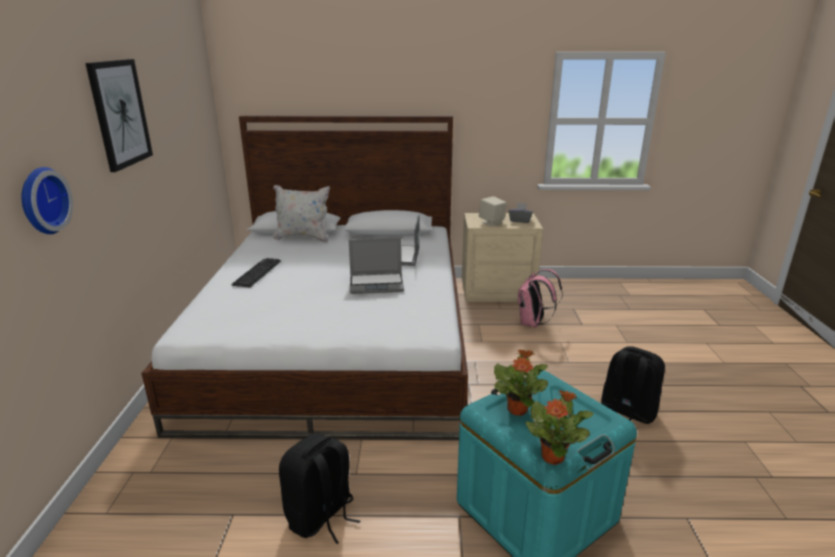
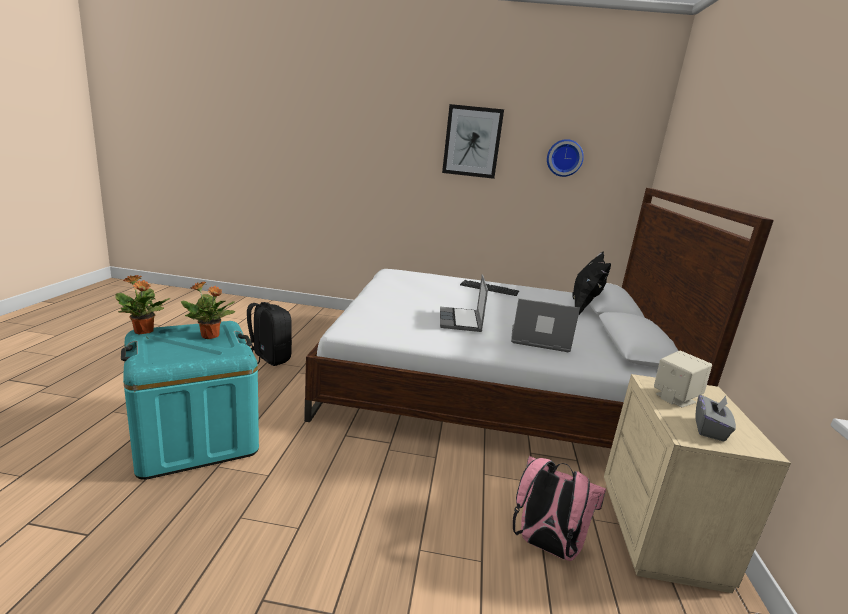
camera: 95 degrees right, 5 degrees down
(41, 200) = (376, 164): wall clock -> wall clock (564, 158)
(303, 238) = (584, 308): white pillow -> black pillow
(626, 412) = (274, 566): black backpack -> none

